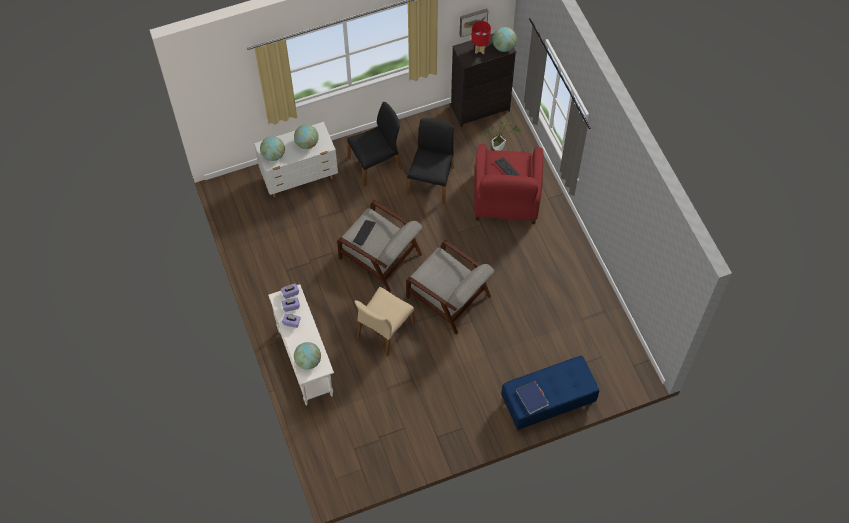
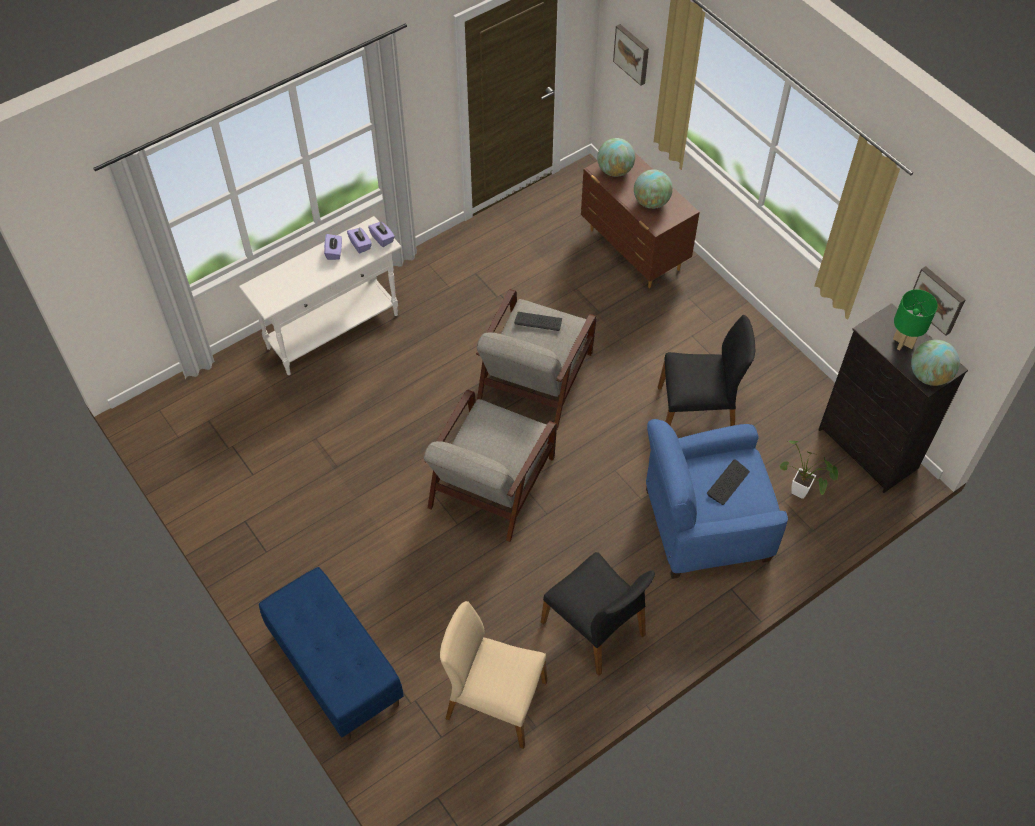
camera: 75 degrees right, 5 degrees down
(224, 104) = (632, 53): none -> picture
(300, 178) = (634, 251): white dresser -> brown dresser
(308, 361) = (275, 285): globe -> none
(376, 163) = (697, 334): black chair -> black chair (595, 628)
(384, 330) = (410, 412): beige chair -> beige chair (494, 700)
(479, 50) = (902, 343): red table lamp -> green table lamp
(506, 199) = (704, 525): red armchair -> blue armchair
(532, 398) = (299, 614): blue book -> none

